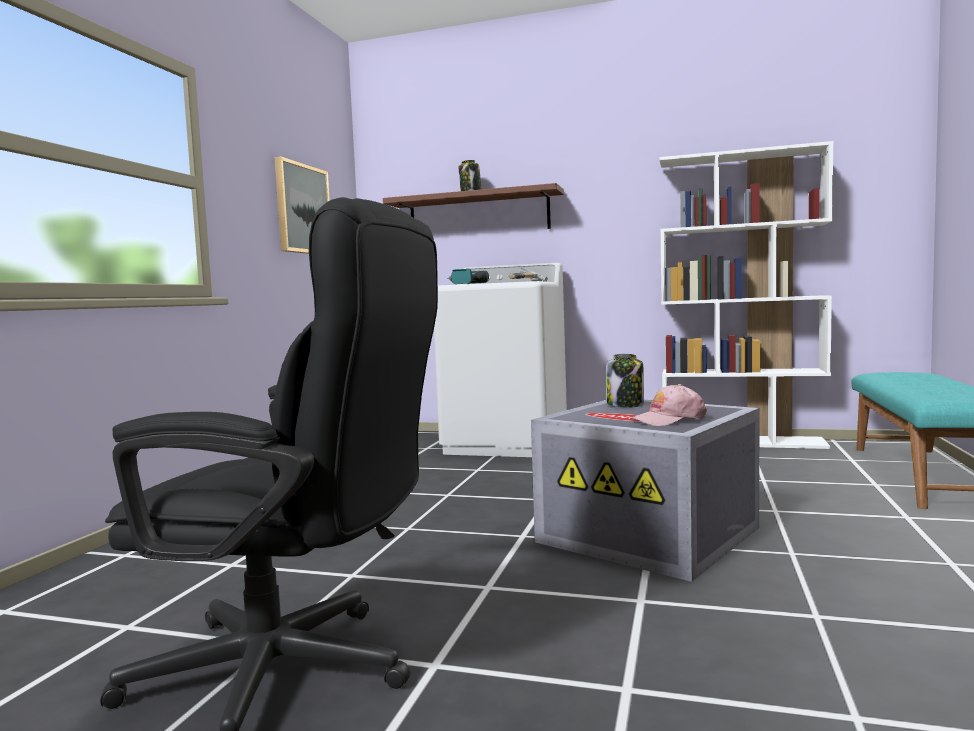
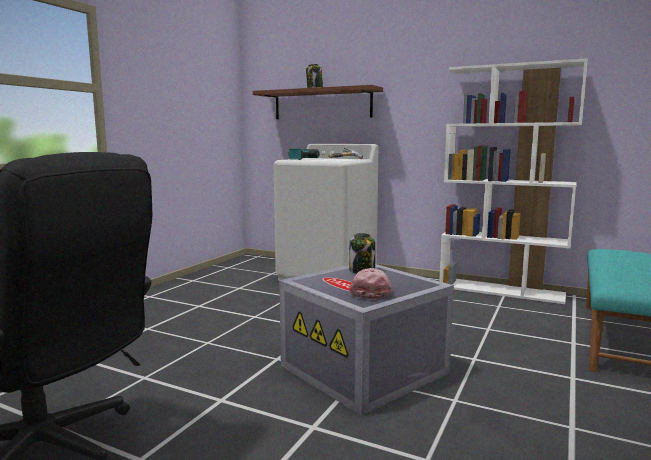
camera: 10 degrees right, 5 degrees up
(302, 209) = (190, 100): picture -> none
(668, 420) = (370, 292): pink cap -> pink cap turned 105 degrees clockwise

